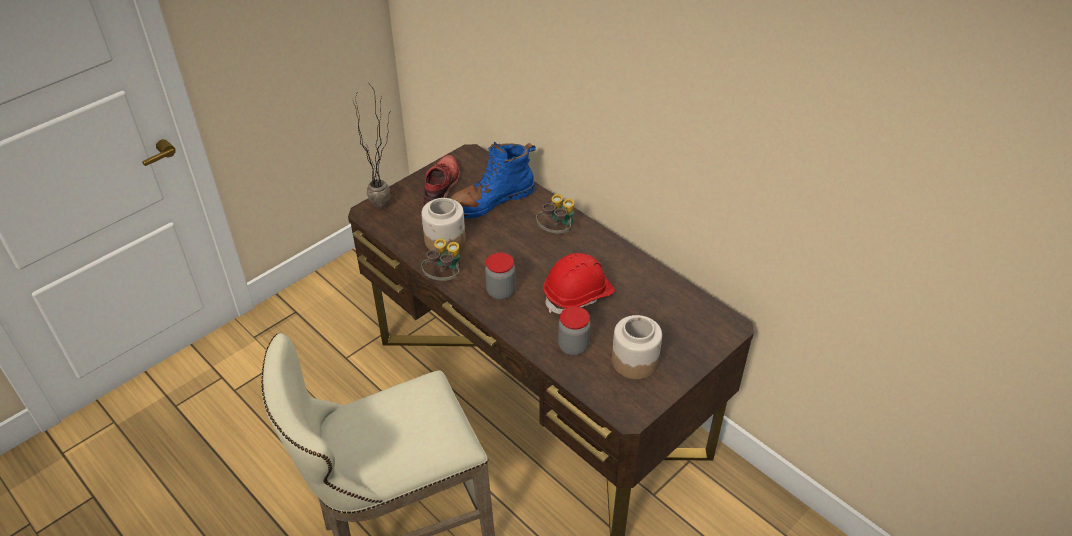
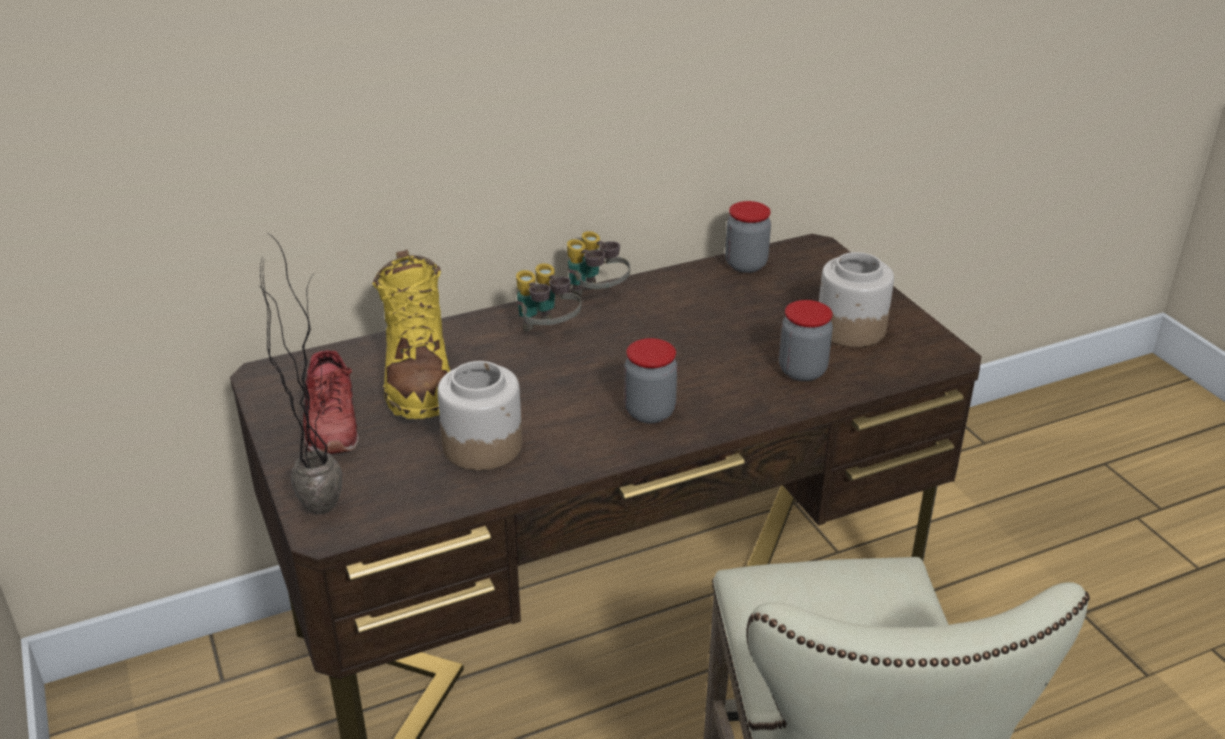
camera: 70 degrees left, 10 degrees down
(442, 186) = (331, 422): red shoe -> red shoe turned 135 degrees counterclockwise
(444, 279) = (584, 465): binoculars -> binoculars (596, 297)
(491, 201) = (418, 378): blue boot -> yellow boot
(578, 295) = (698, 343): red hard hat -> none
(685, 297) = (746, 265): none -> jar

